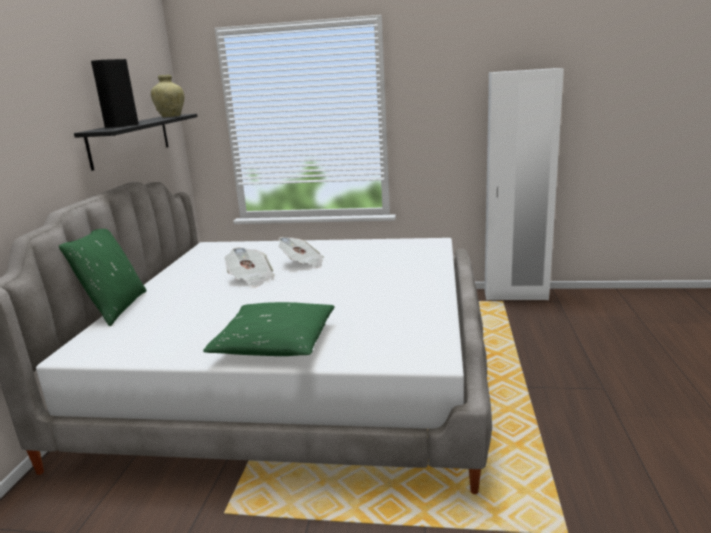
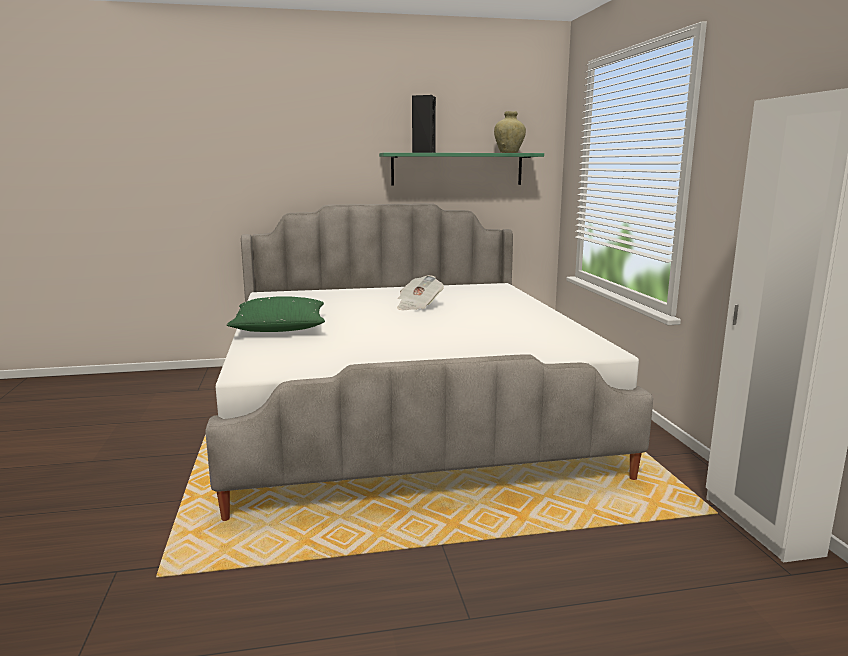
camera: 70 degrees right, 5 degrees down
(115, 308) = (341, 289): green pillow -> none
(130, 140) = (457, 169): black shelf -> green shelf
(303, 263) = (471, 314): newspaper -> none

